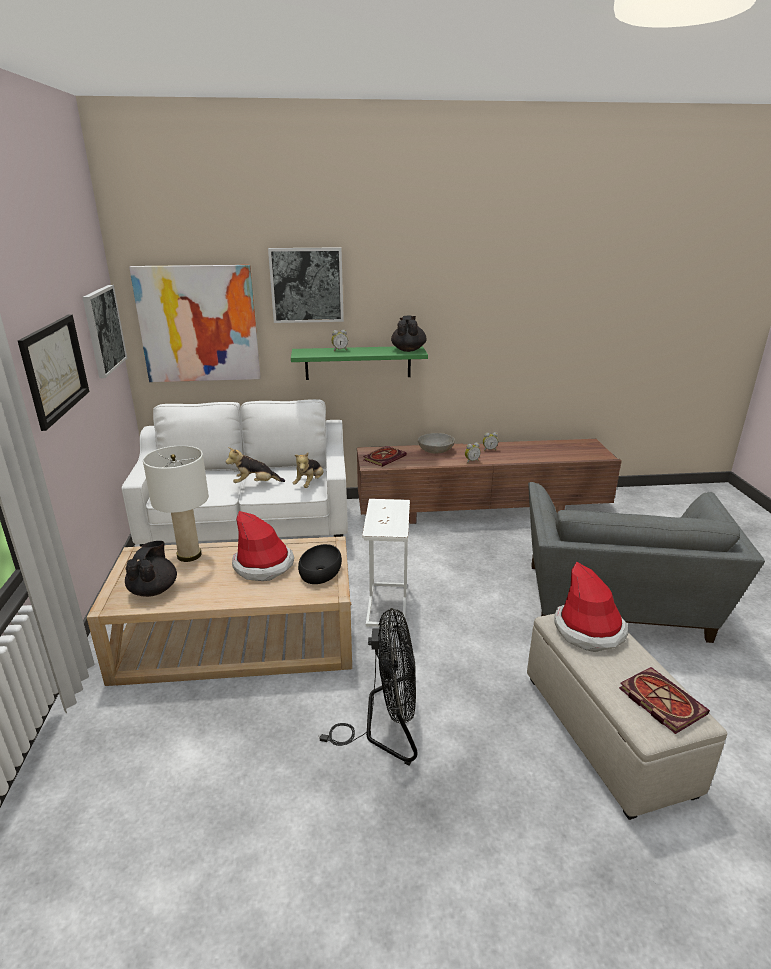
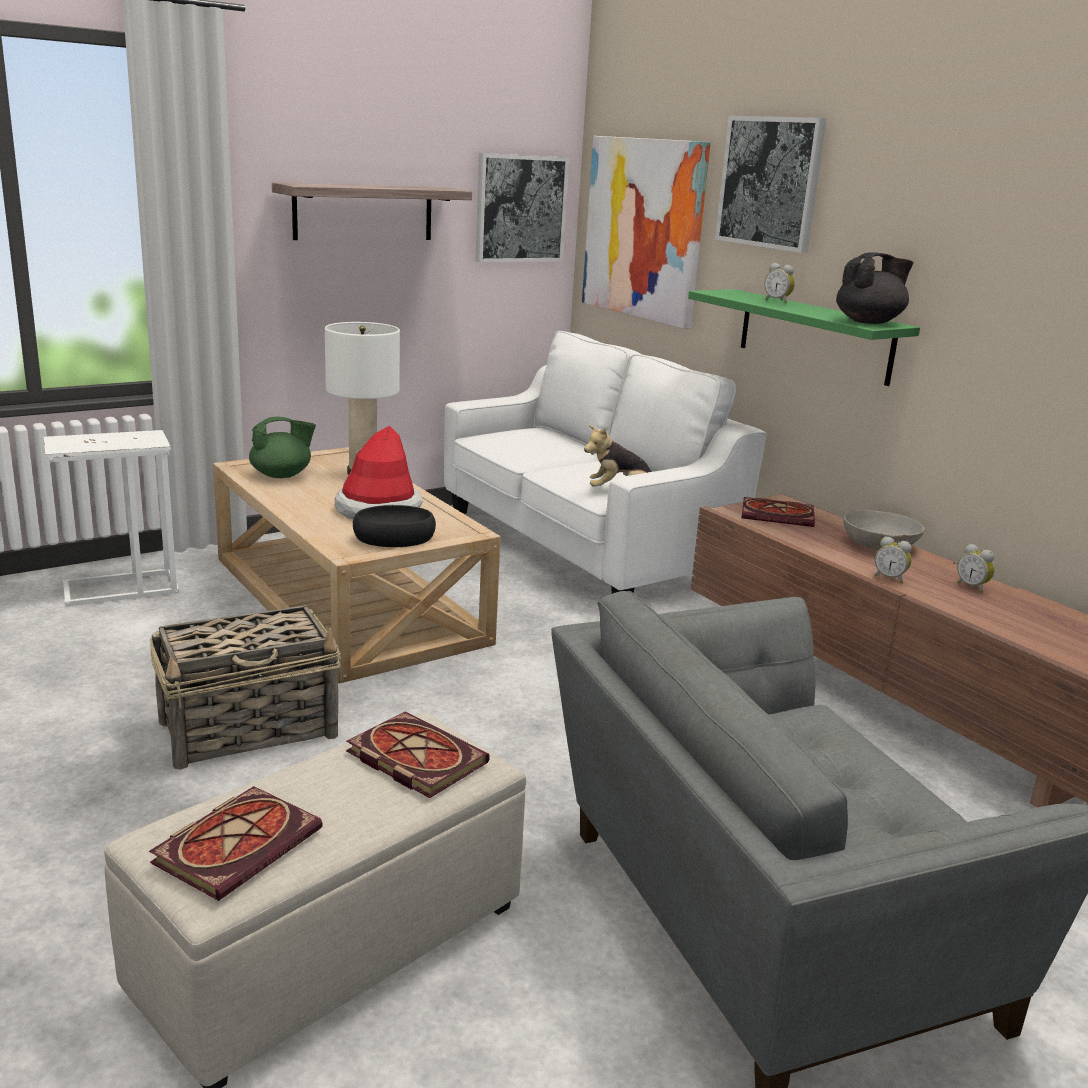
camera: 60 degrees right, 5 degrees down
(55, 369) = (363, 212): picture -> shelf
(154, 589) = (282, 475): black teapot -> green teapot
(255, 484) = (570, 464): plush toy -> none
(385, 720) = (251, 729): black fan -> basket
(386, 604) = (507, 677): white side table -> white side table (122, 588)
(589, 630) = (412, 758): hat -> book

